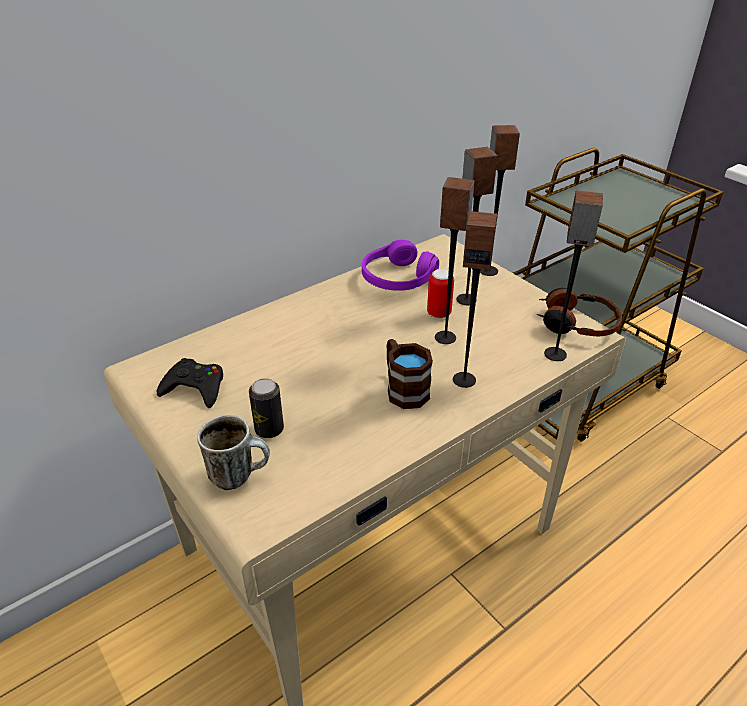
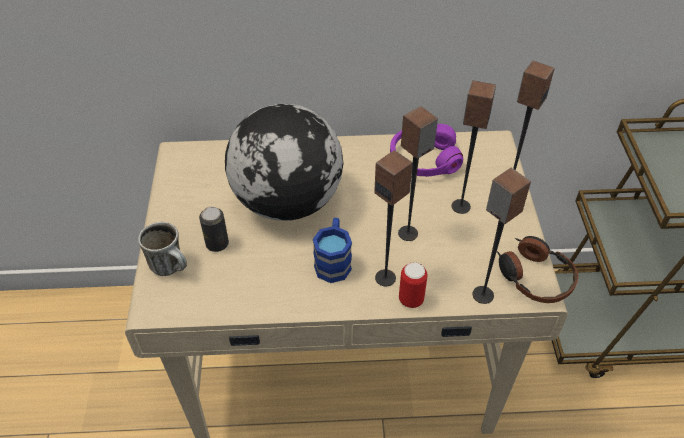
camera: 35 degrees right, 10 degrees up
(195, 388) = (199, 186): black game controller -> none
(308, 361) = (288, 202): none -> globe
(403, 388) = (333, 261): brown mug -> blue mug
(439, 313) = (424, 209): can -> can (411, 299)

